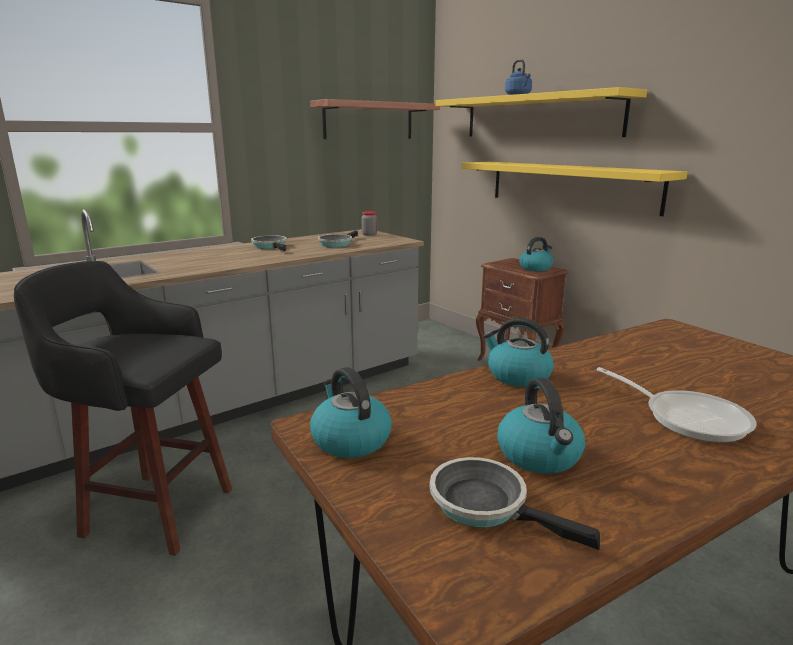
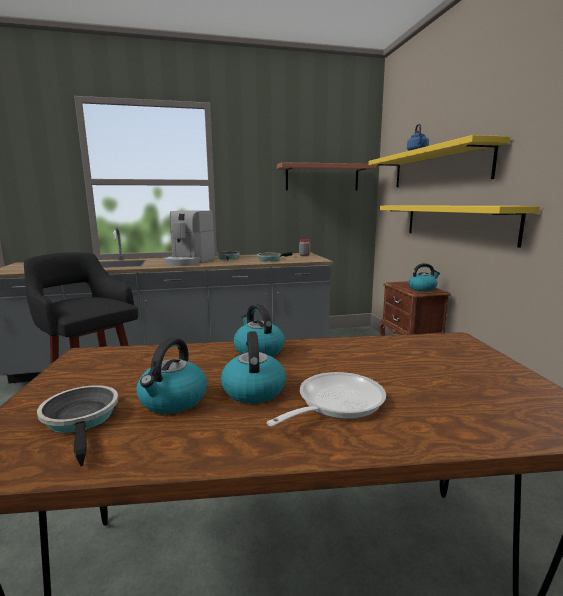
camera: 25 degrees right, 5 degrees down
(223, 258) = (189, 261): none -> coffee machine
(350, 440) = (87, 366): kettle -> kettle (253, 390)
(687, 418) = (335, 403): frying pan -> frying pan turned 120 degrees counterclockwise

